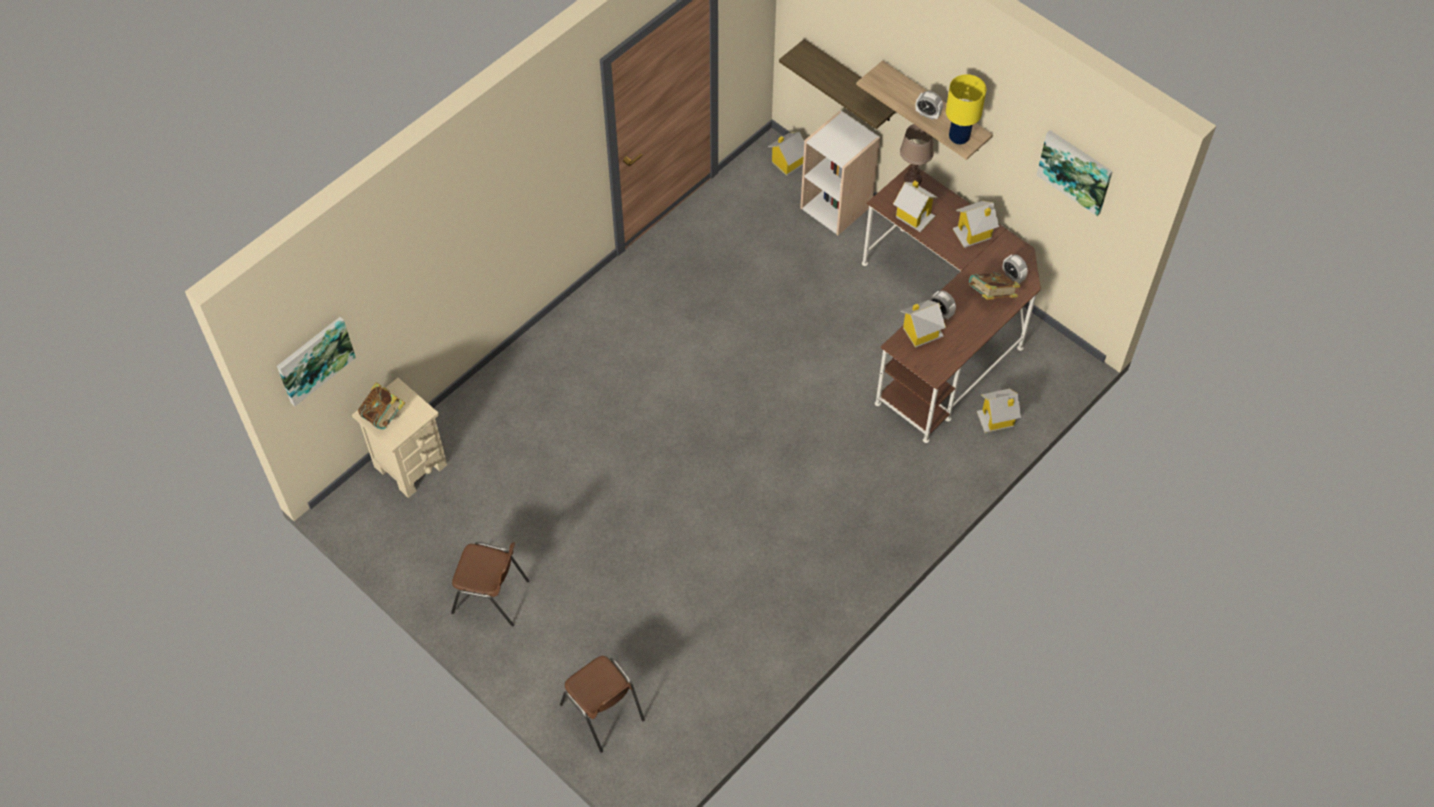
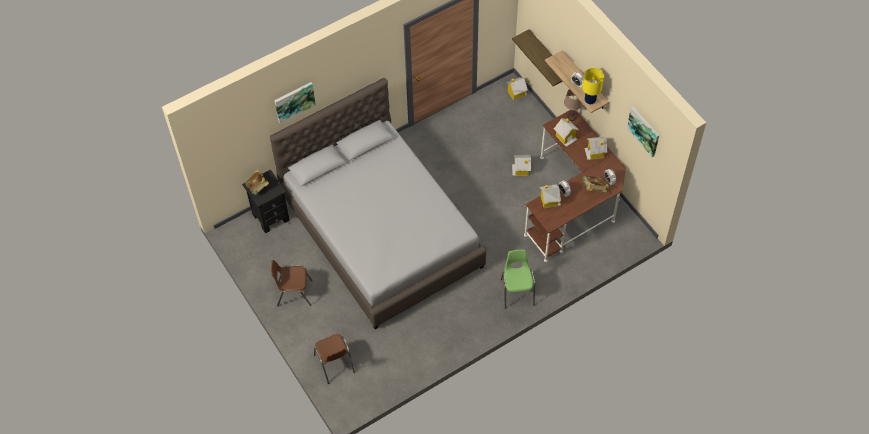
camera: 15 degrees right, 0 degrees up
(314, 359) = (225, 152): picture -> picture (294, 101)
(412, 466) = (271, 217): beige nightstand -> black nightstand
(491, 597) = (294, 293): brown chair -> brown chair turned 150 degrees clockwise
(620, 449) = (381, 231): none -> grey bed
(836, 207) = (536, 123): bookcase -> none
(893, 507) = (517, 292): none -> green chair
(997, 419) = (588, 257): toy house -> toy house (521, 170)

